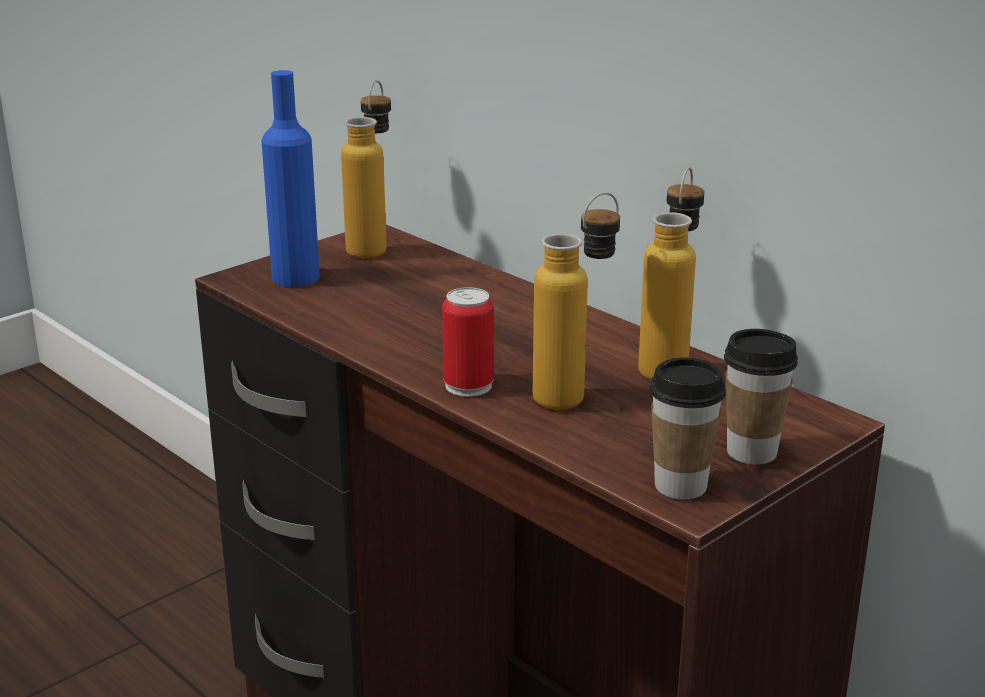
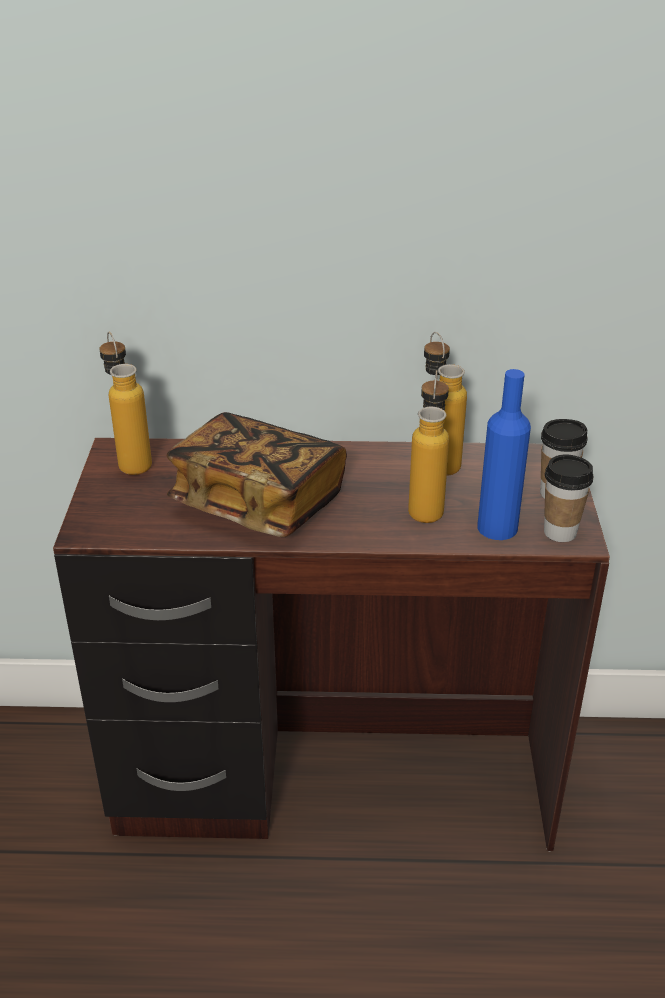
camera: 45 degrees left, 10 degrees up
(295, 277) = (125, 510): blue bottle -> blue bottle (497, 527)
(415, 319) = (258, 502): none -> book
(468, 385) = (367, 531): can -> none

